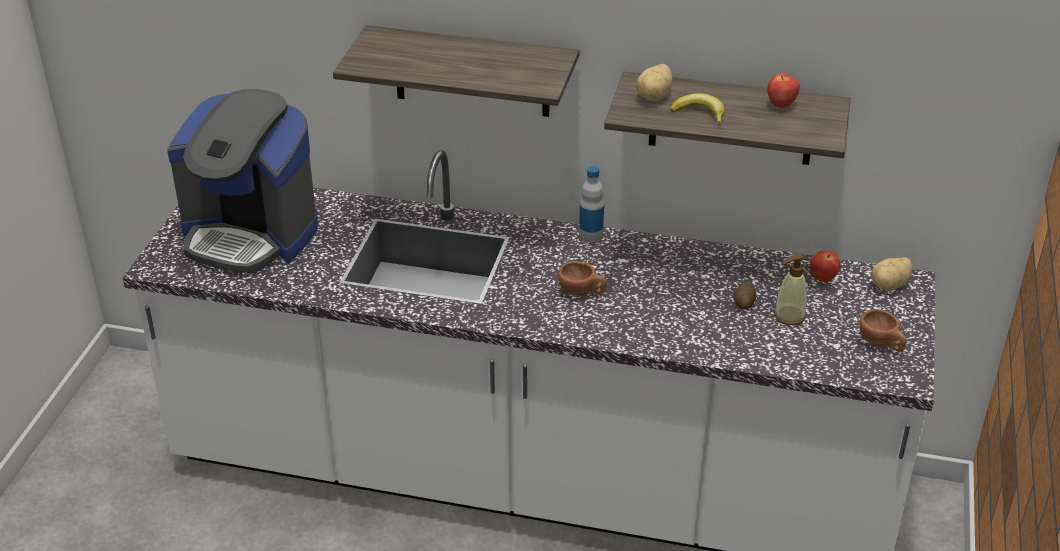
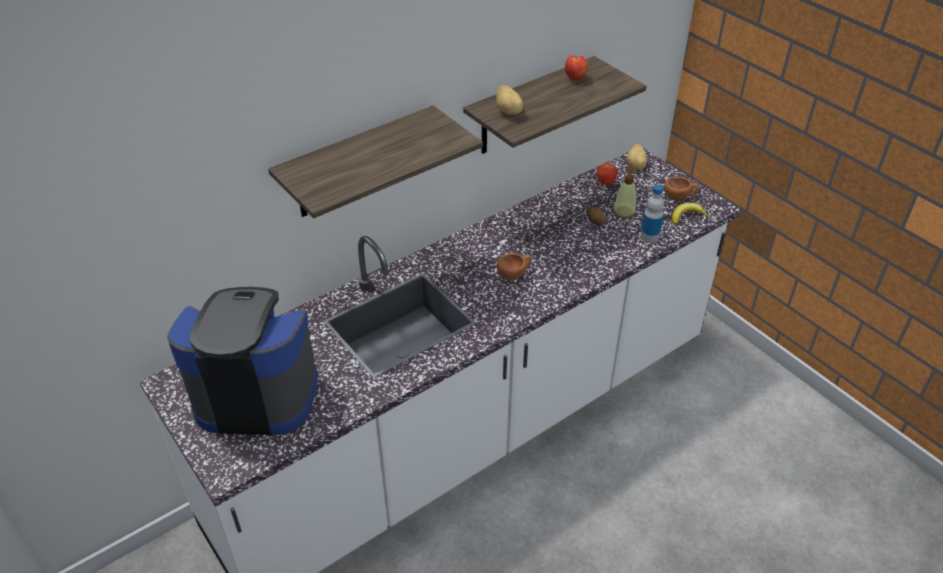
camera: 50 degrees left, 5 degrees up
(250, 234) = (256, 394): coffee machine -> coffee machine turned 150 degrees counterclockwise
(591, 235) = (464, 239): bottle -> bottle (649, 237)
(700, 113) = (548, 106): banana -> banana (686, 216)

